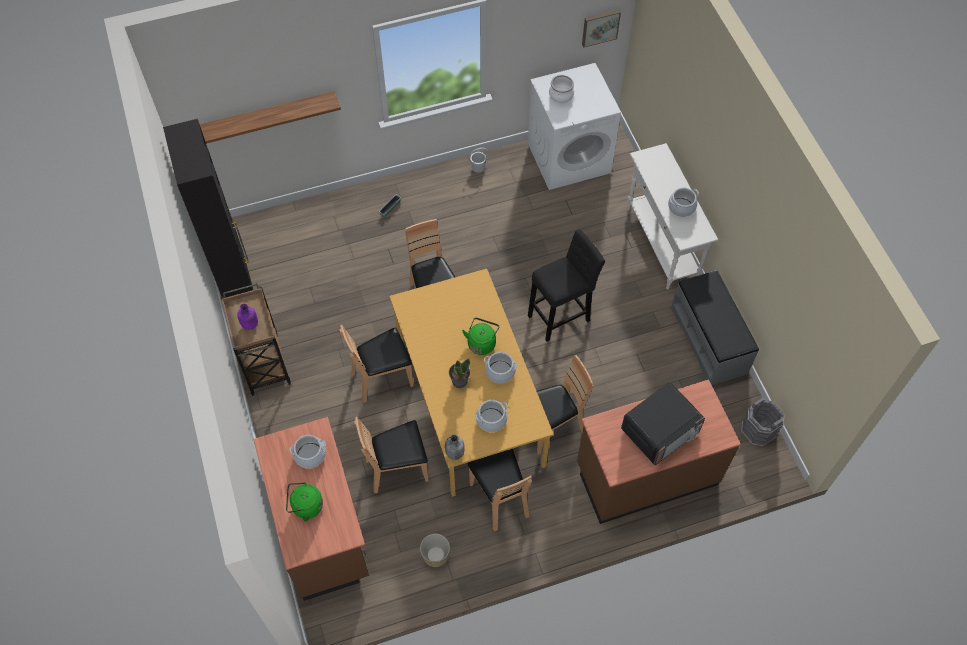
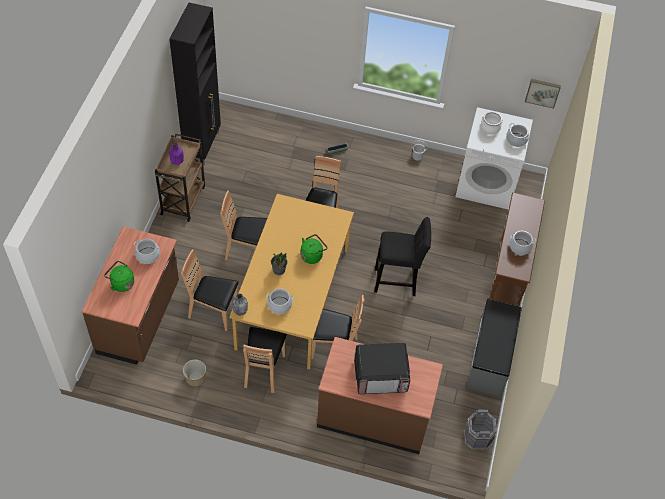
camera: 30 degrees right, 5 degrees down
(268, 116) = (275, 38): shelf -> none
(500, 371) = (309, 279): cooking pot -> cooking pot (516, 140)
(661, 244) = (507, 276): white console table -> brown console table

